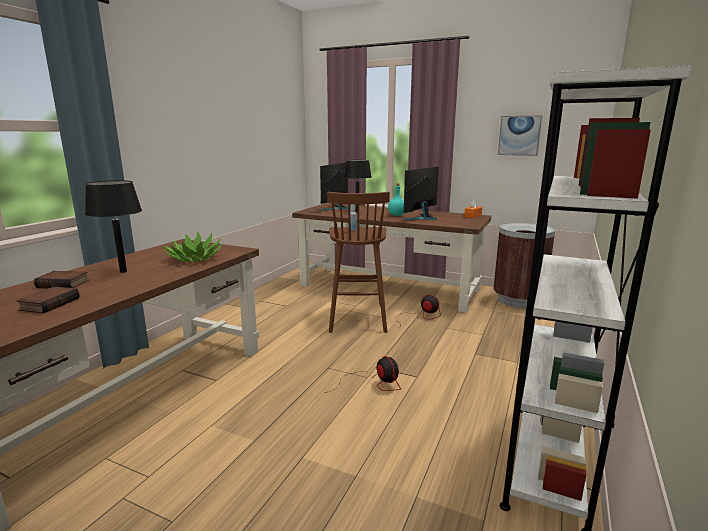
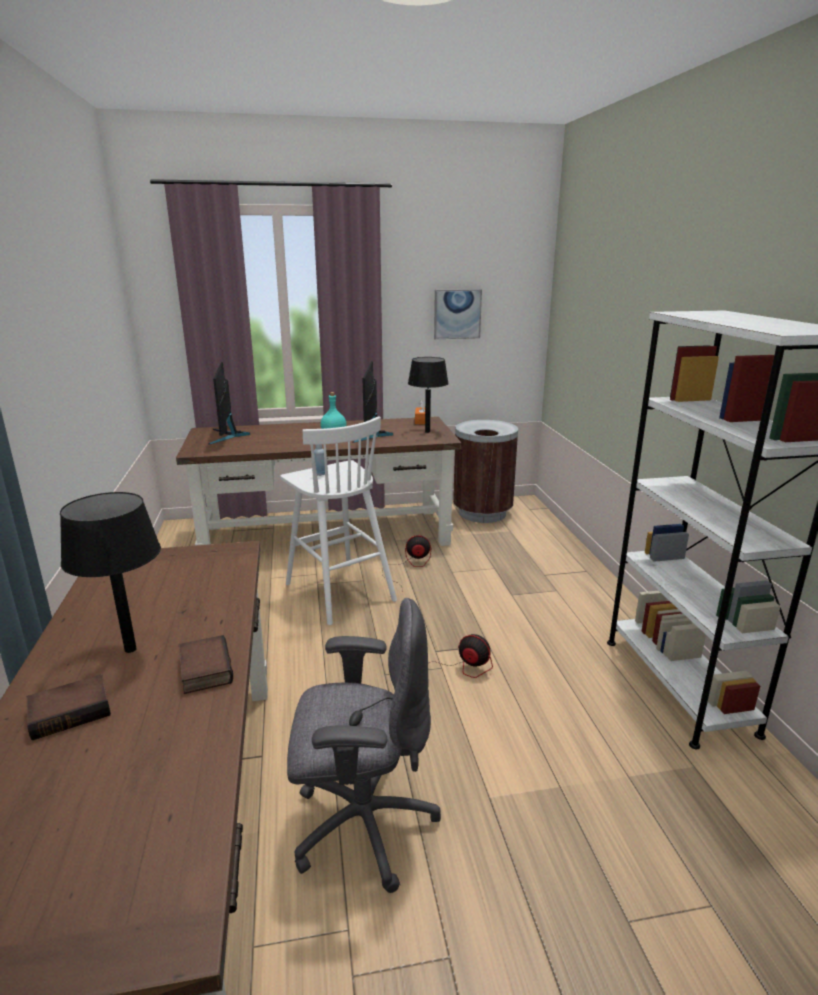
camera: 35 degrees left, 5 degrees up
(49, 303) = (137, 756): book -> book (203, 669)
(194, 259) = (200, 587): potted plant -> none
(217, 433) = (361, 824): none -> grey office chair
(357, 211) = (270, 437): black table lamp -> black table lamp (427, 432)
(357, 318) = (338, 591): brown stool -> white stool

